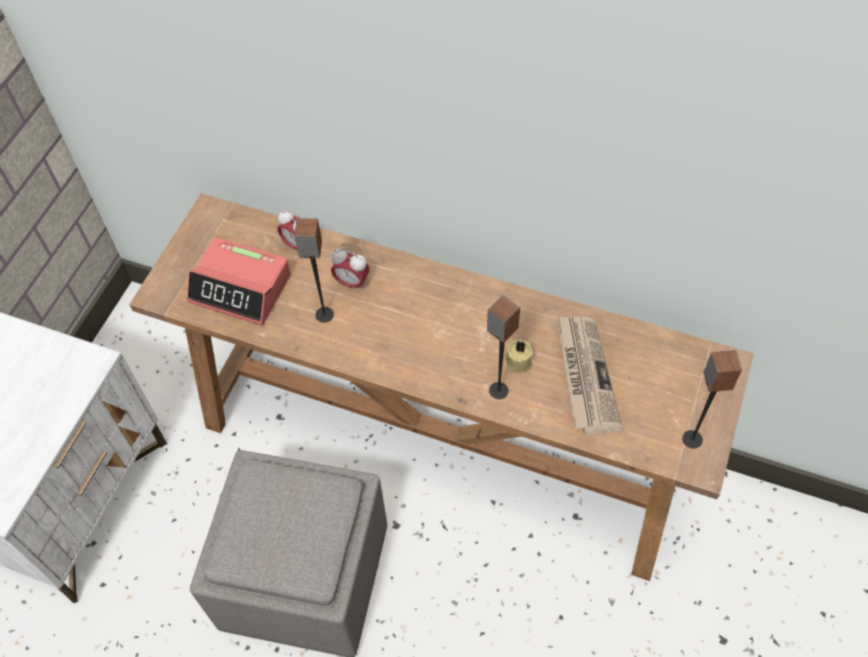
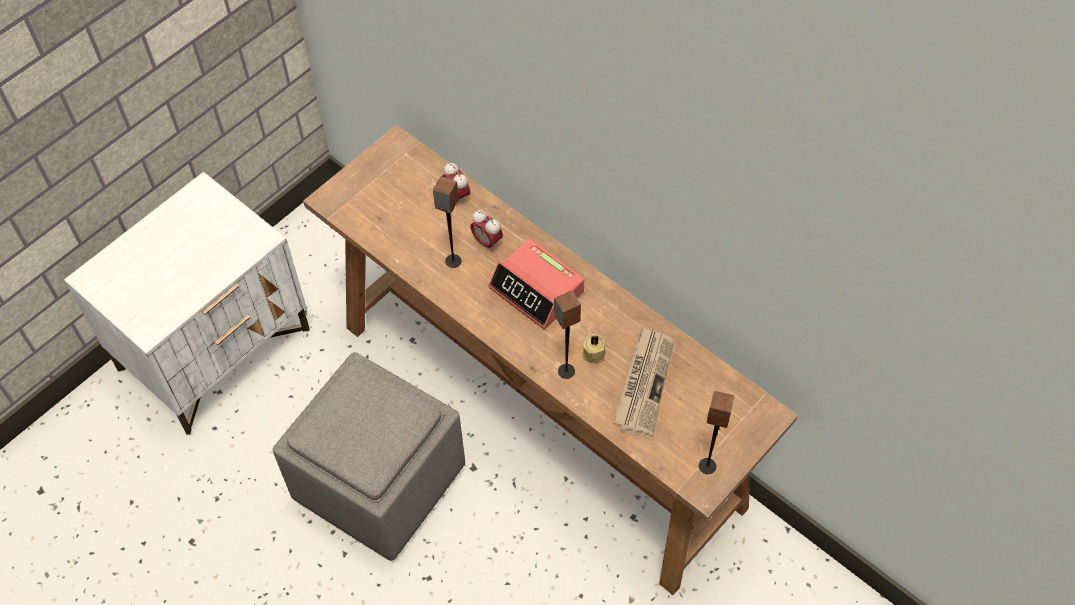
camera: 20 degrees right, 0 degrees up
(241, 288) = (396, 217): alarm clock -> alarm clock (537, 290)

